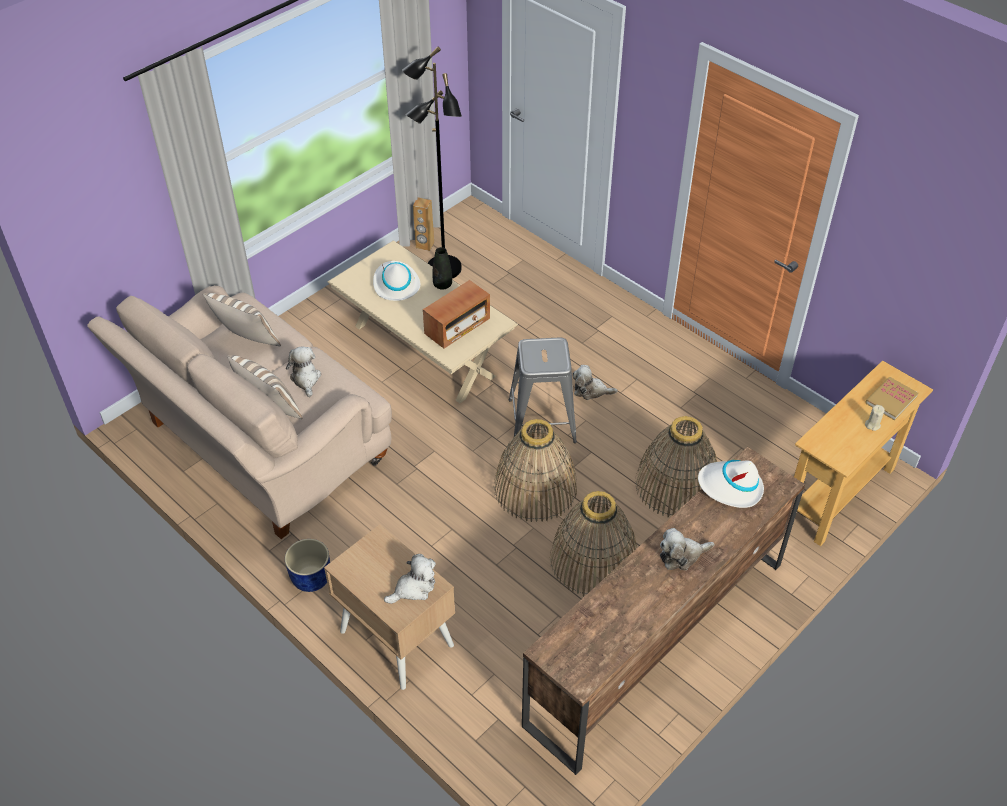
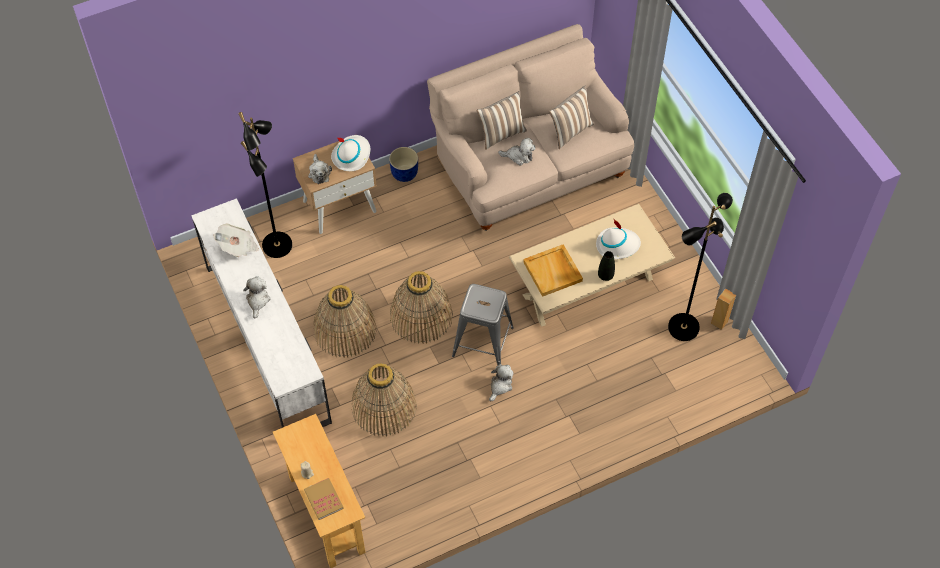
camera: 110 degrees right, 10 degrees up
(457, 327) = (553, 272): radio -> beige tray
(496, 691) = (278, 245): none -> black floor lamp
(608, 614) = (238, 247): none -> newspaper
(656, 642) = (267, 342): brown tv stand -> white tv stand
(730, 487) = (294, 350): white hat -> white hat (351, 155)

